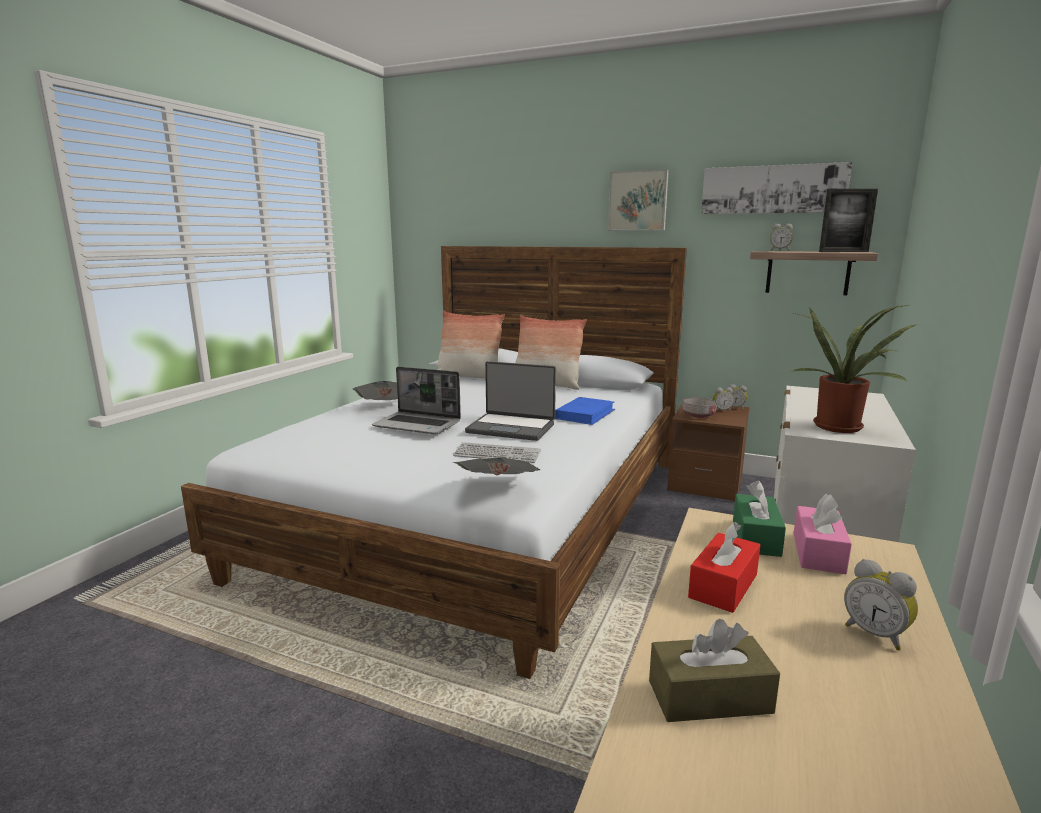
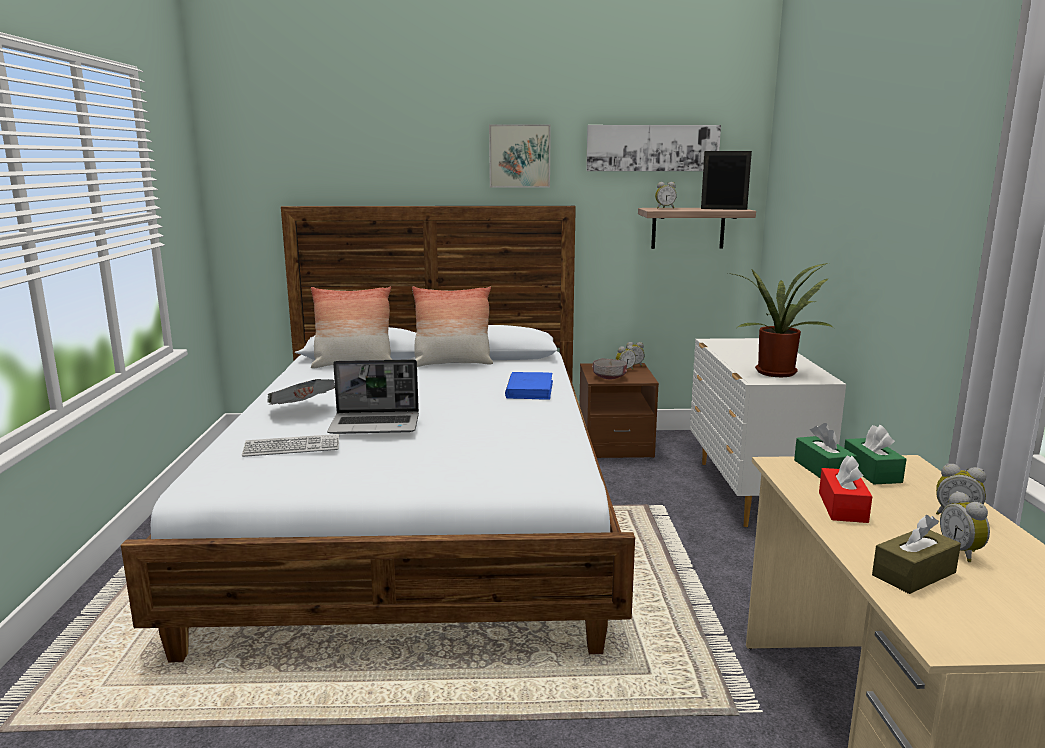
camera: 25 degrees left, 0 degrees up
(497, 454) = (496, 442): keyboard -> keyboard (292, 447)
(498, 489) = (542, 475): newspaper -> none
(511, 428) = (476, 414): laptop -> none
(818, 552) = (871, 472): pink tissue box -> green tissue box
(822, 687) = (962, 552): none -> alarm clock
(843, 252) = (723, 209): picture frame -> picture frame turned 135 degrees counterclockwise

